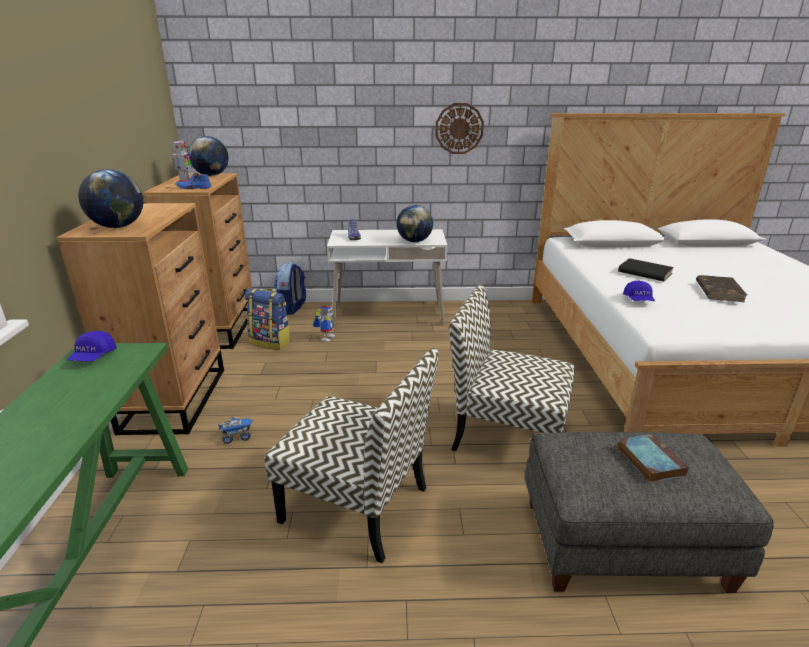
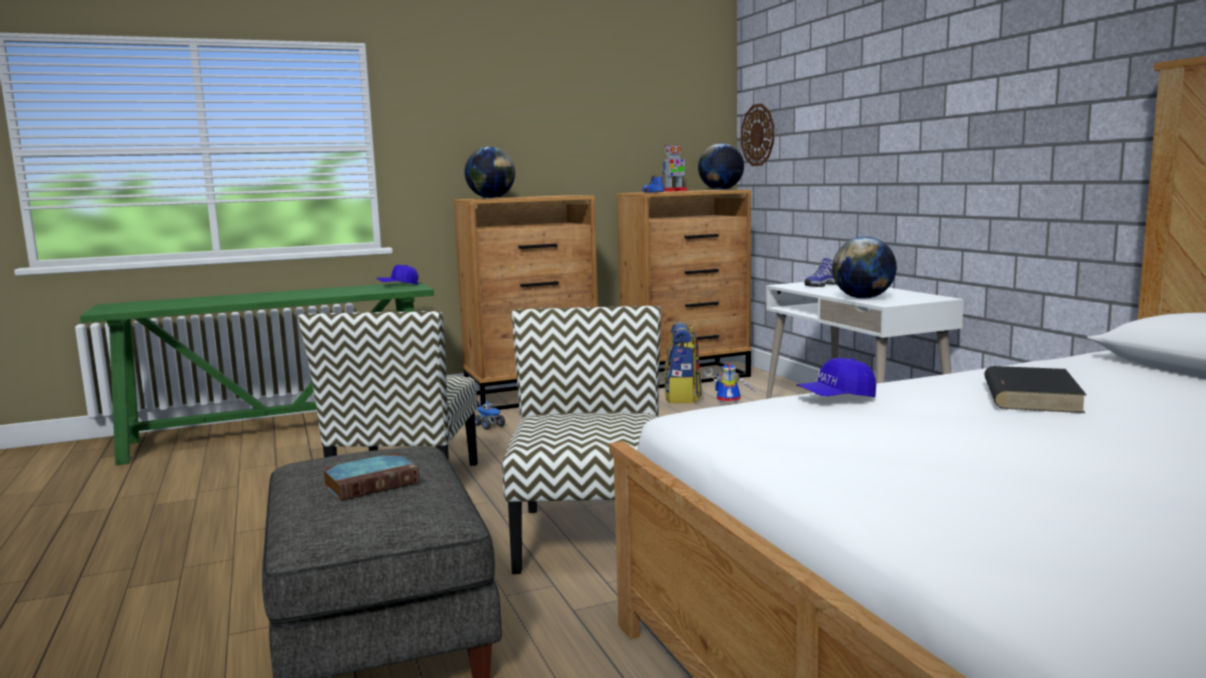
camera: 70 degrees right, 15 degrees down
(292, 309) = (781, 387): backpack -> none
(459, 128) = (1004, 114): wall clock -> wall clock (758, 135)
(718, 291) = (1022, 441): brown book -> none

